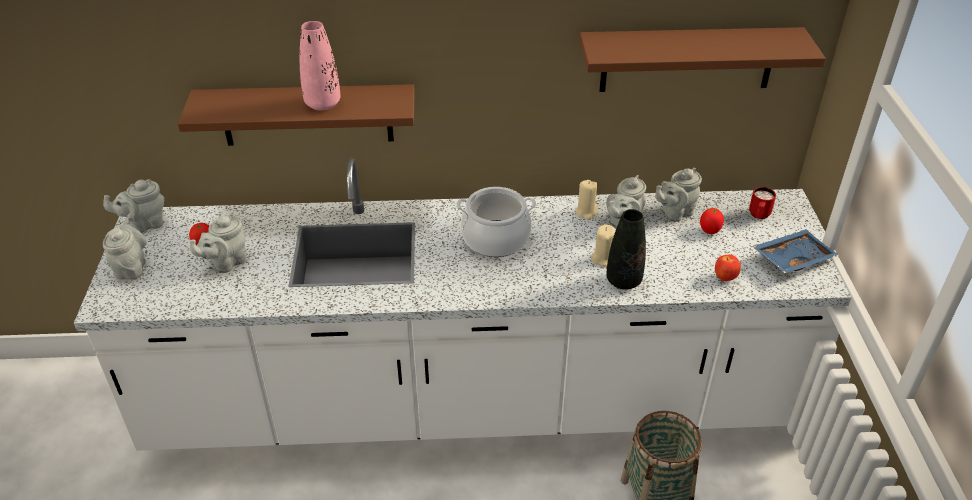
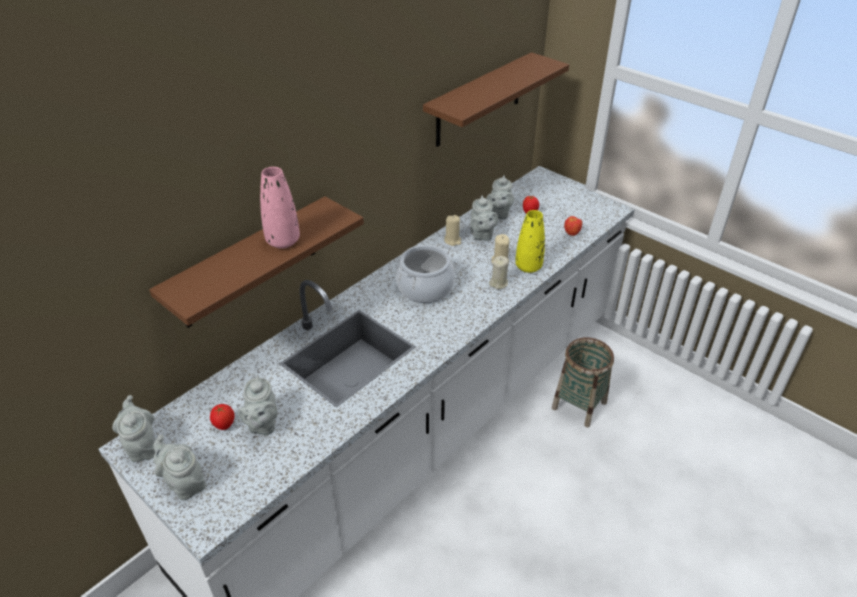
camera: 45 degrees left, 0 degrees up
(144, 224) = (142, 446): grey teapot -> grey teapot turned 135 degrees clockwise
(569, 277) = (498, 283): none -> beige candle
(623, 281) = (528, 267): black vase -> yellow vase
(758, 216) = (540, 191): red mug -> none
(791, 258) = (585, 205): blue tray -> none

